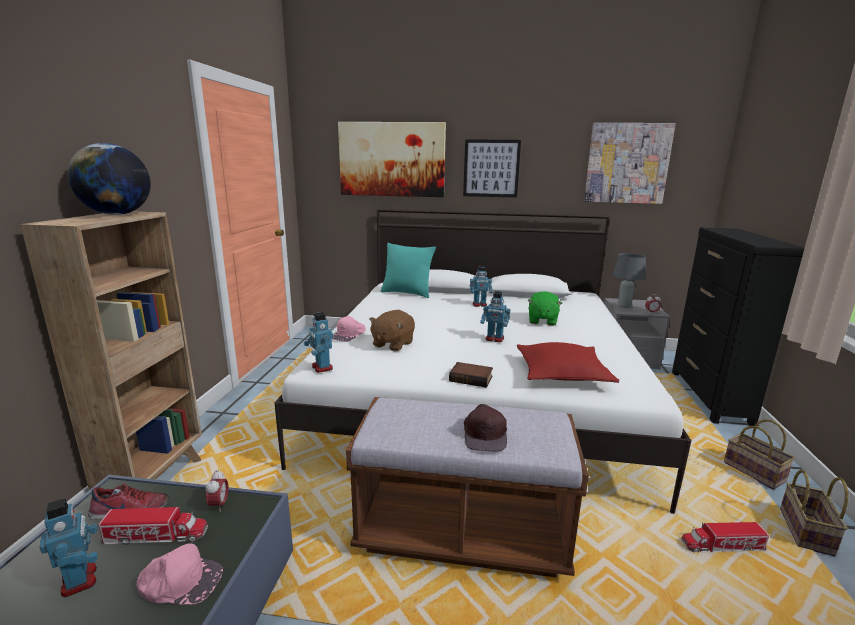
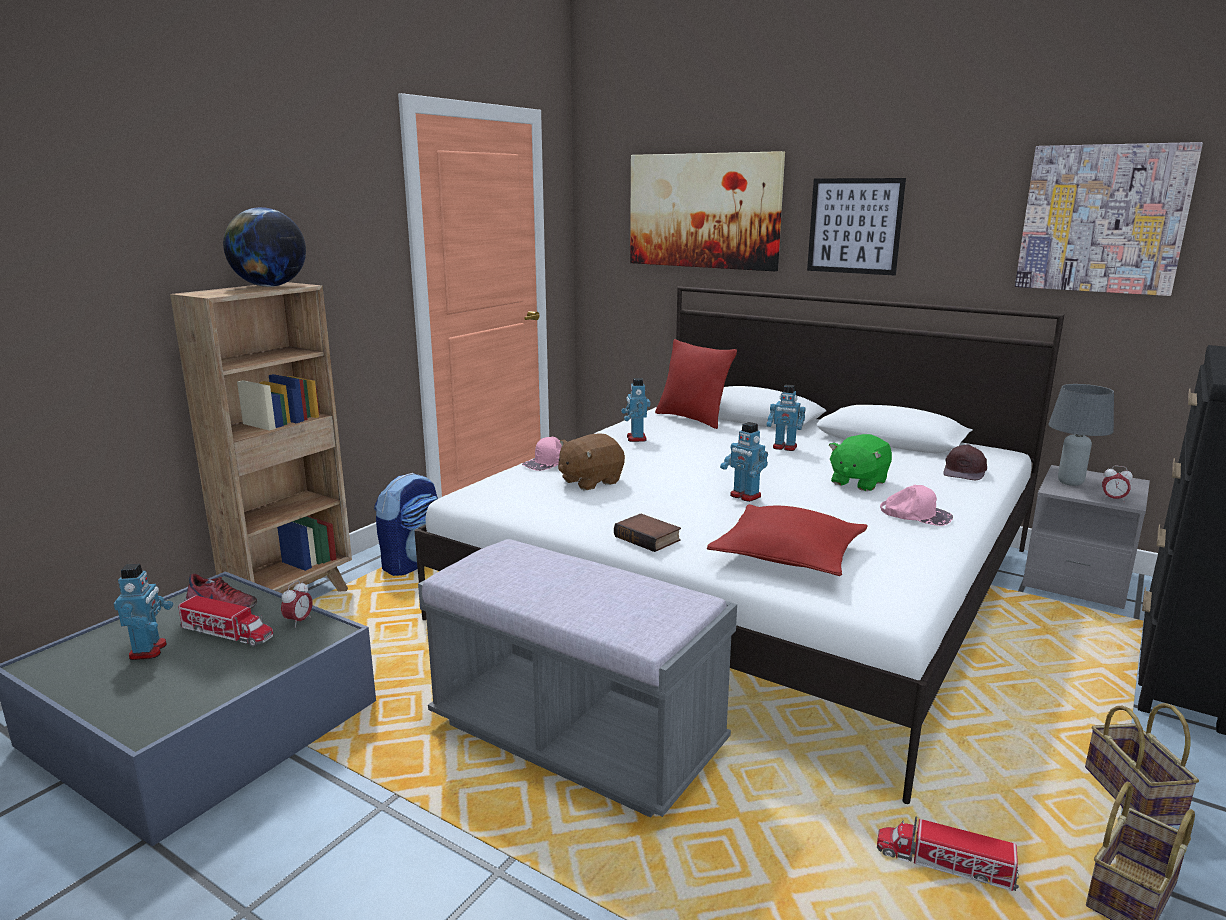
camera: 25 degrees right, 0 degrees up
(180, 581) = (220, 674): pink cap -> pink cap (916, 514)
(241, 425) = (413, 563): none -> backpack
(321, 367) = (477, 495): toy robot -> toy robot (636, 438)
(407, 293) = (692, 419): turquoise pillow -> red pillow
(462, 533) = (576, 738): brown bench -> grey bench
(485, 434) = (581, 598): brown cap -> brown cap (965, 471)

